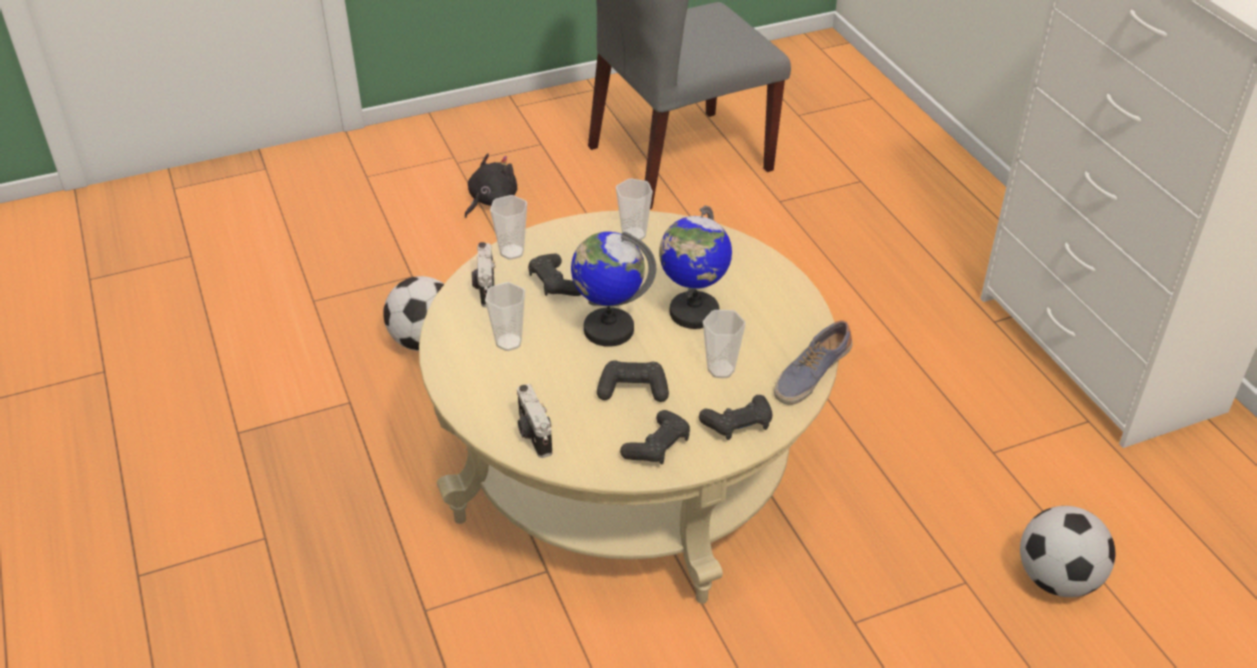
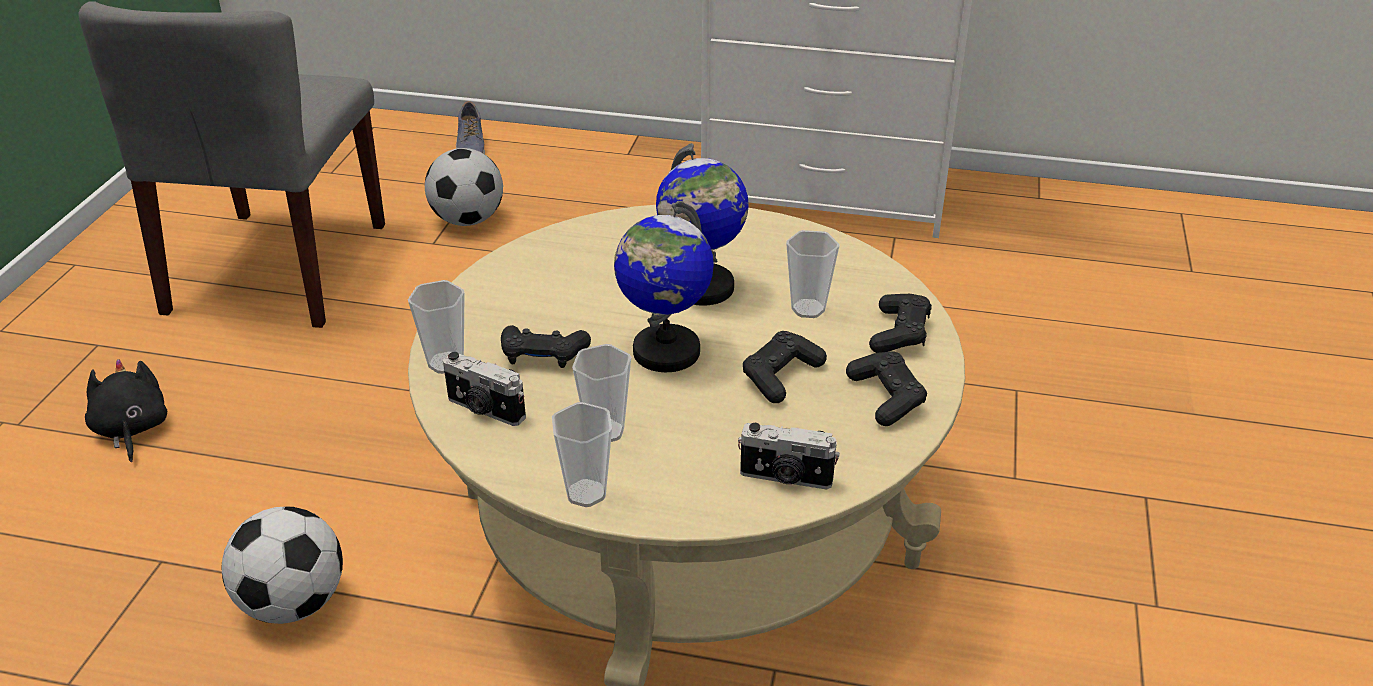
camera: 55 degrees left, 5 degrees down
(633, 234) = (530, 270): cup -> cup (586, 493)
(810, 375) = (869, 263): shoe -> shoe (470, 147)
(1057, 579) = (1049, 342): football -> football (468, 220)

